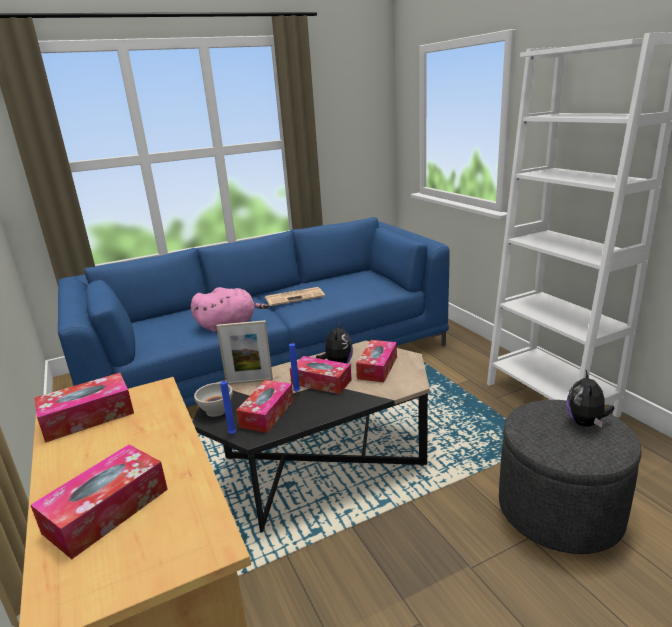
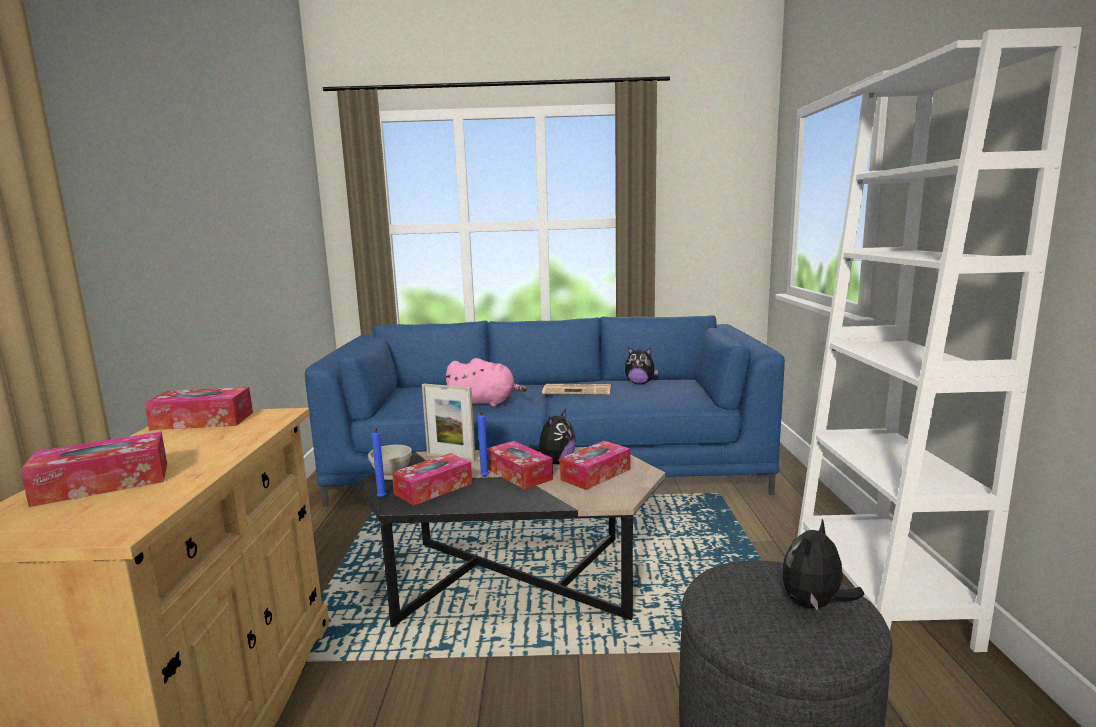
camera: 25 degrees right, 10 degrees down
(335, 281) = (640, 383): none -> plush toy

